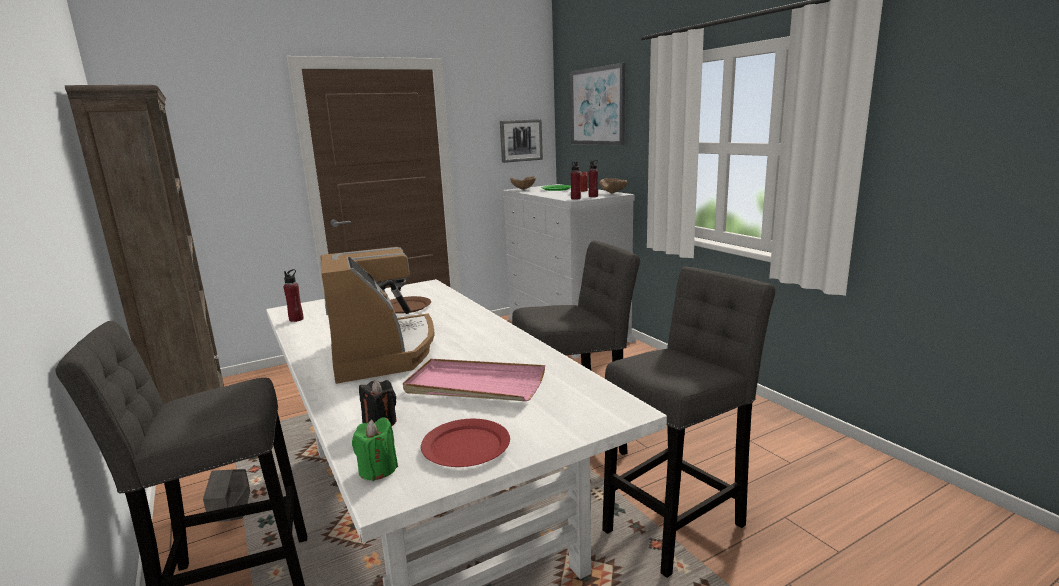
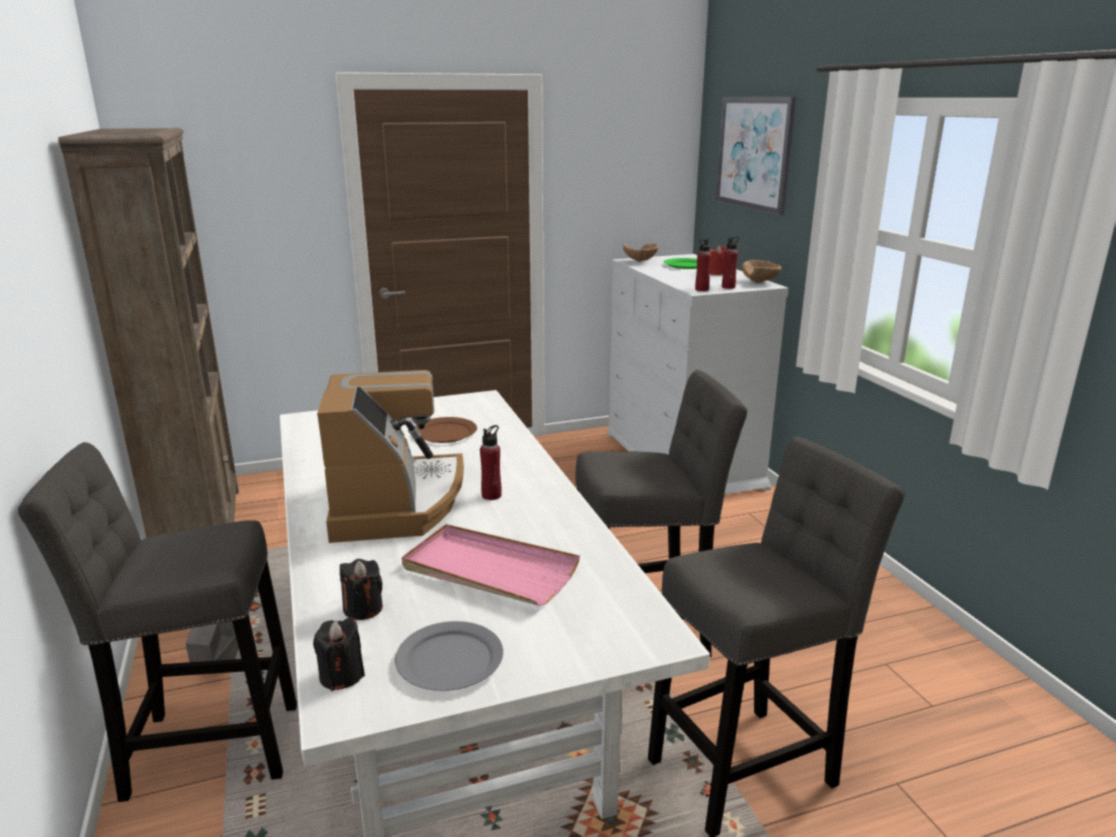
camera: 10 degrees right, 5 degrees up
(296, 319) = (310, 436): red bottle -> red bottle (491, 495)
(378, 469) = (341, 675): green candle -> black candle
(466, 447) = (449, 660): red plate -> grey plate
(521, 140) = (646, 190): picture -> none

